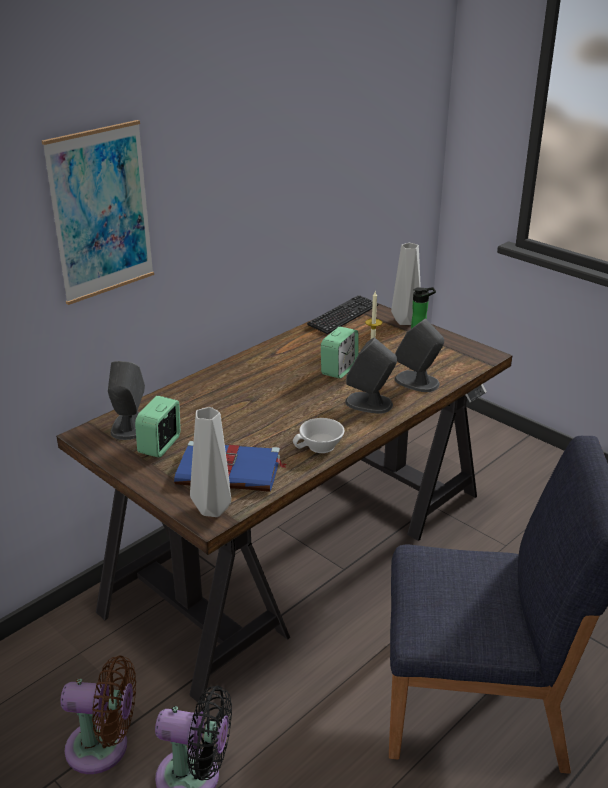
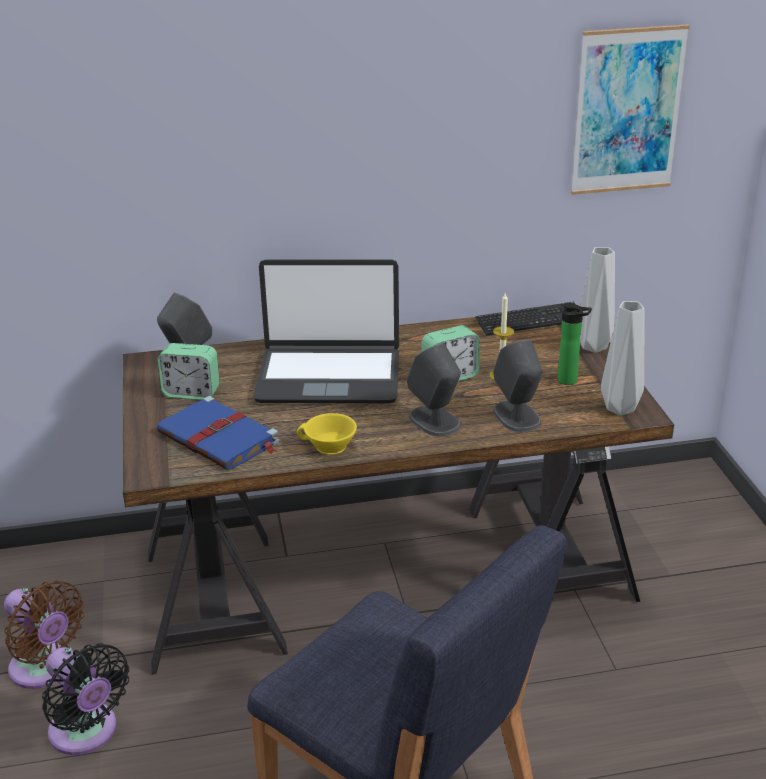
camera: 35 degrees right, 0 degrees up
(101, 212) = (194, 135): picture -> picture (627, 111)
(160, 445) = (191, 393): alarm clock -> alarm clock turned 135 degrees counterclockwise
(212, 508) = (163, 465): grey vase -> grey vase (620, 407)
(253, 397) = (329, 376): none -> laptop
(320, 447) = (328, 447): white cup -> yellow cup

